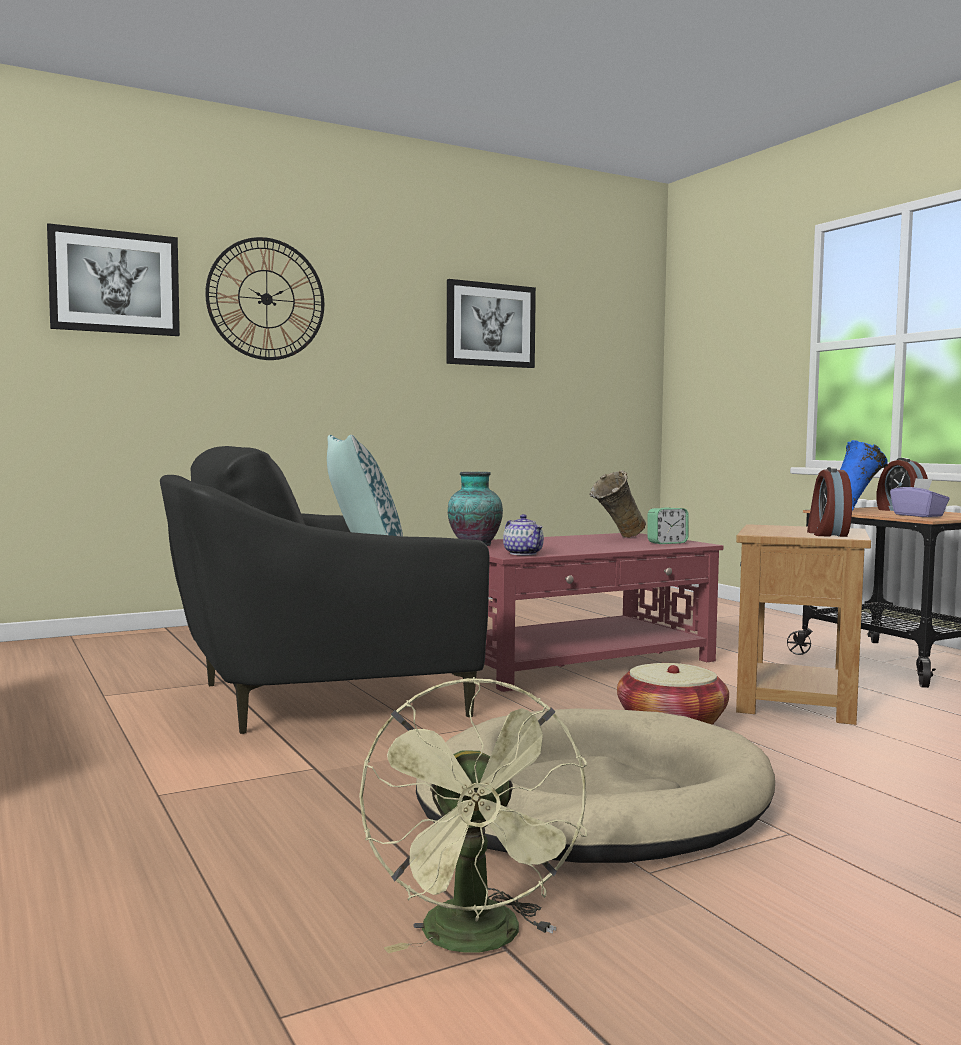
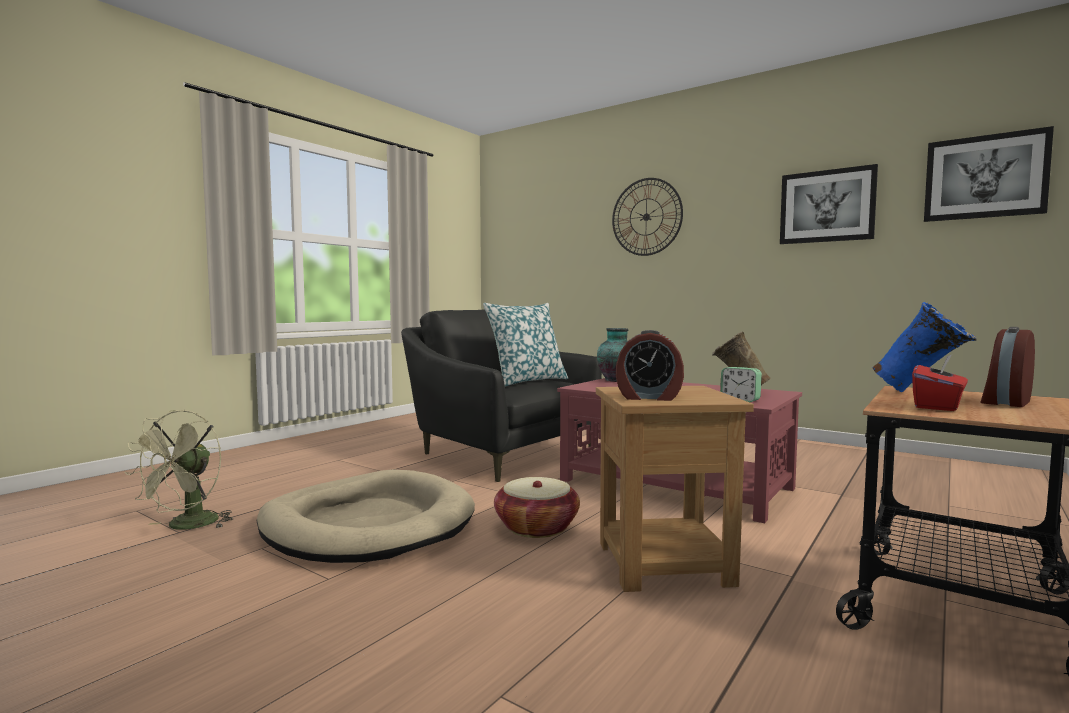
camera: 65 degrees right, 0 degrees up
(115, 282) = (570, 222): picture -> picture (984, 177)
(477, 941) = (187, 526): green fan -> green fan turned 45 degrees counterclockwise
(523, 553) = (591, 387): teapot -> none
(826, 534) = (648, 397): alarm clock -> alarm clock turned 150 degrees counterclockwise
(918, 515) = (938, 406): purple tissue box -> red tissue box

